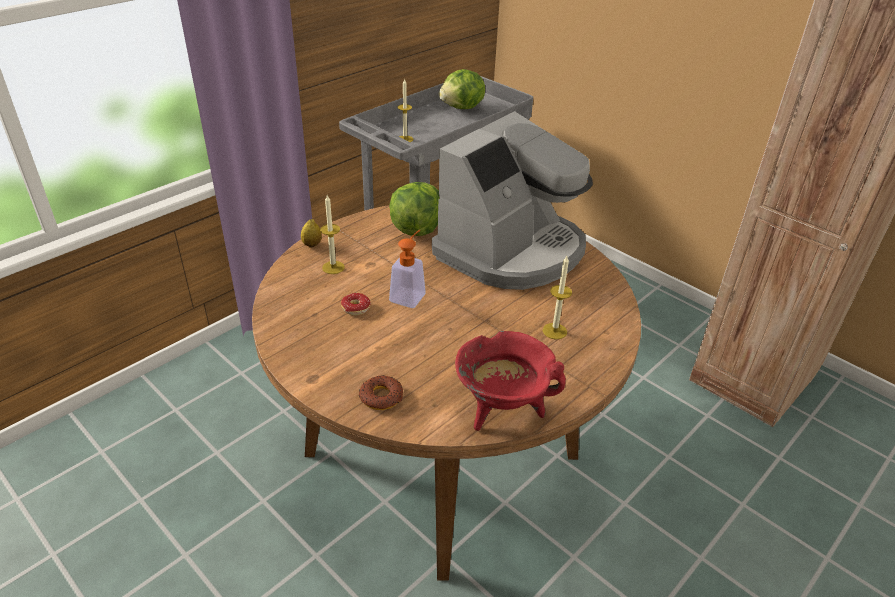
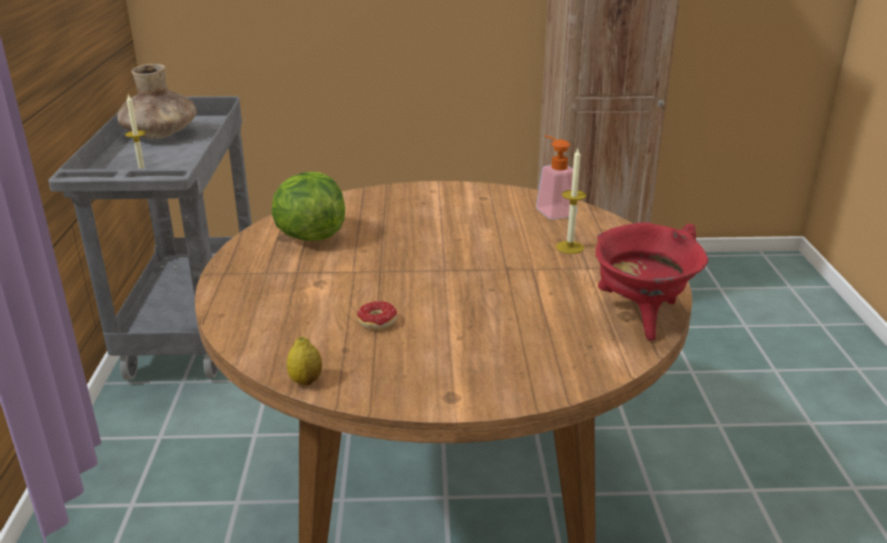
camera: 45 degrees left, 10 degrees down
(312, 245) = (220, 299): lemon -> lemon (305, 381)
(333, 267) = (285, 304): candle -> none
(381, 397) = (538, 369): donut -> none
(410, 294) = (406, 285): soap dispenser -> soap dispenser (552, 210)
(462, 108) = (160, 134): lettuce -> brown vase
(512, 251) = (430, 213): coffee machine -> none

